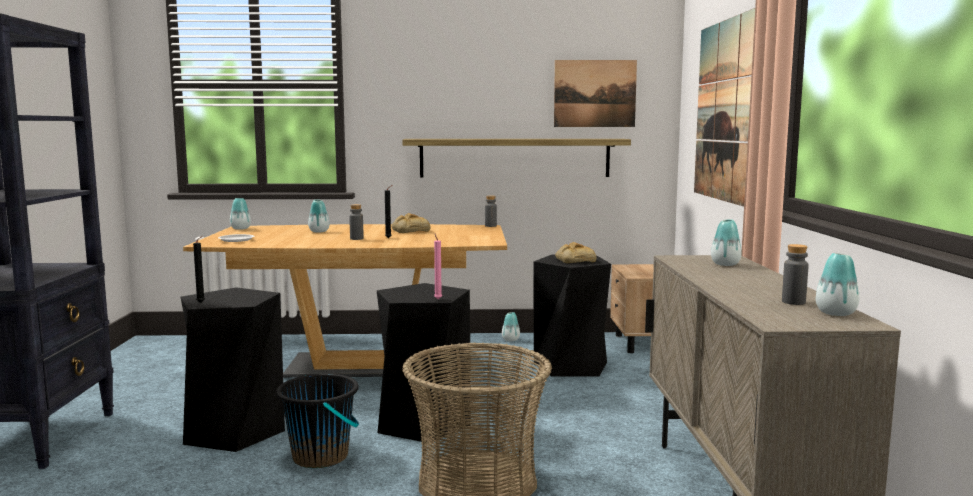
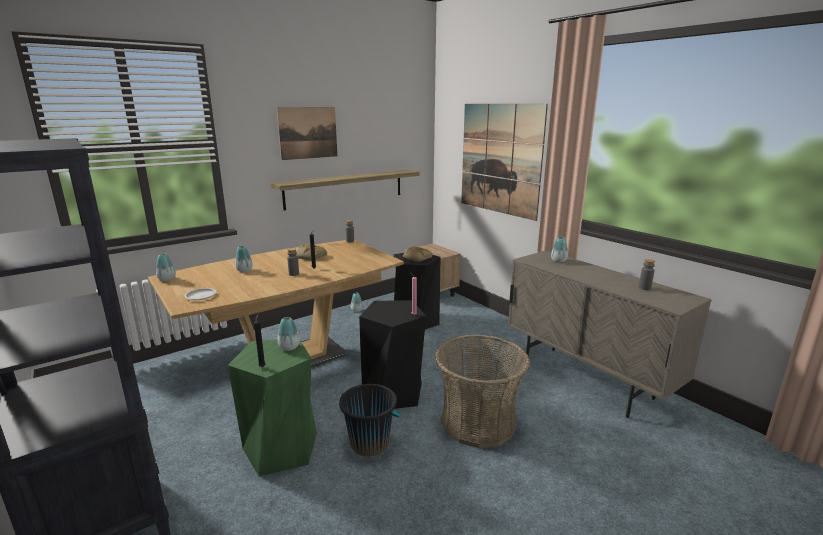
camera: 35 degrees left, 10 degrees up
(234, 431) = (281, 448): black stool -> green stool
(595, 93) = (390, 141): picture -> picture (308, 133)
(835, 313) = (673, 292): vase -> vase (289, 347)

